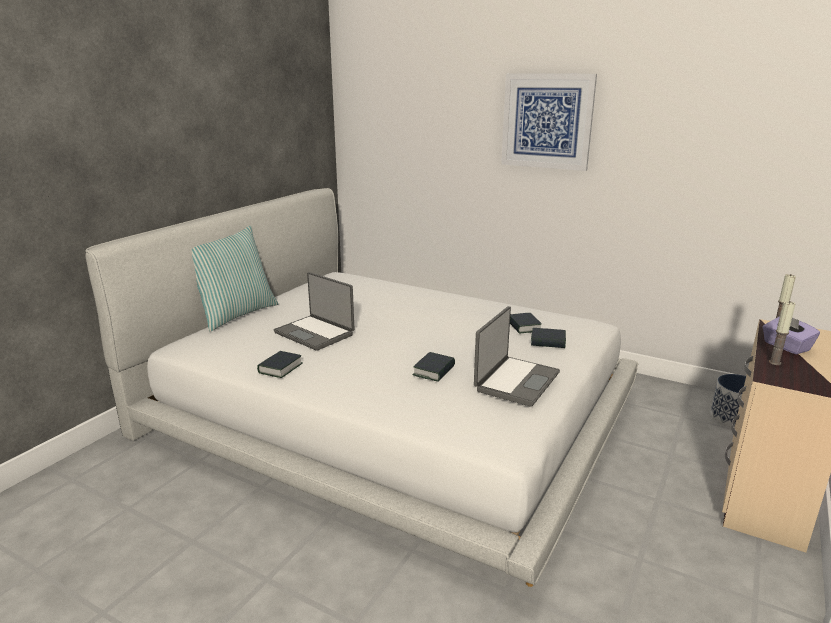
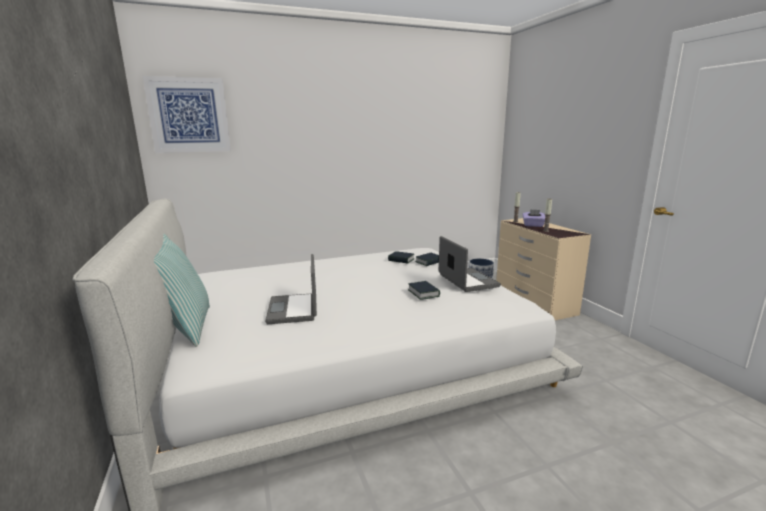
camera: 50 degrees left, 5 degrees down
(280, 368) = (329, 337): book -> none
(315, 333) = (294, 309): laptop -> laptop turned 90 degrees clockwise
(547, 121) = (344, 128): picture -> picture (189, 115)

